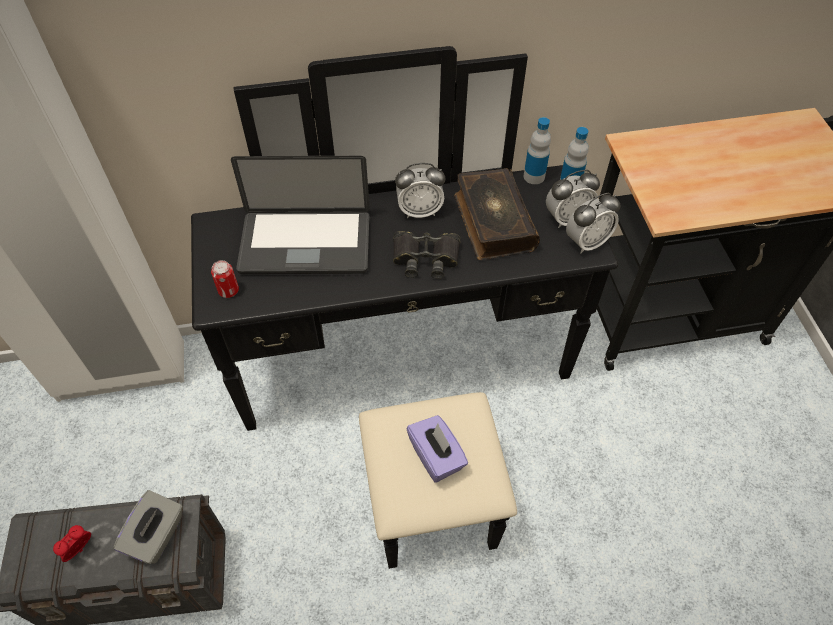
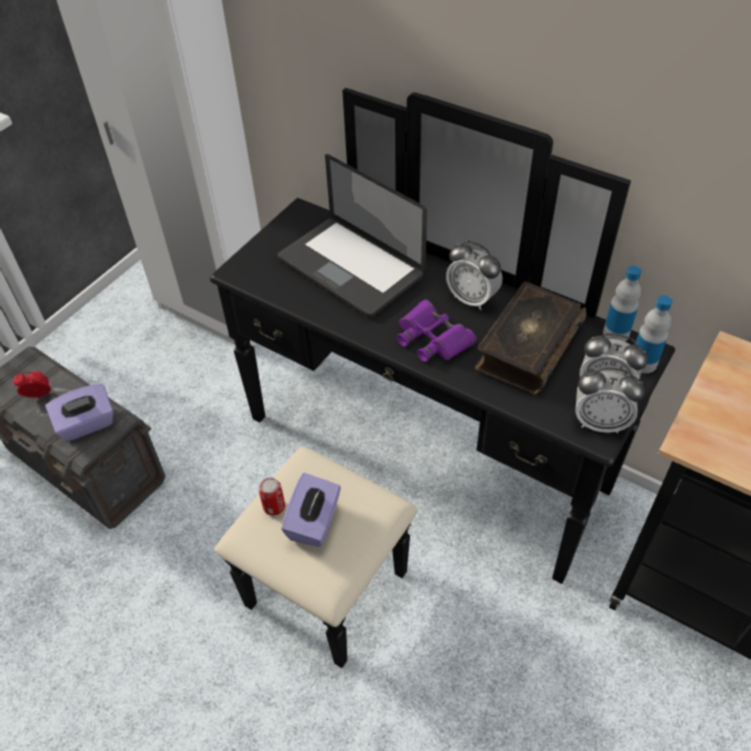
camera: 45 degrees right, 5 degrees down
(157, 535) = (87, 424): grey tissue box -> purple tissue box
(228, 290) = (258, 266): can -> can (274, 507)
(425, 258) = (432, 338): black binoculars -> purple binoculars

